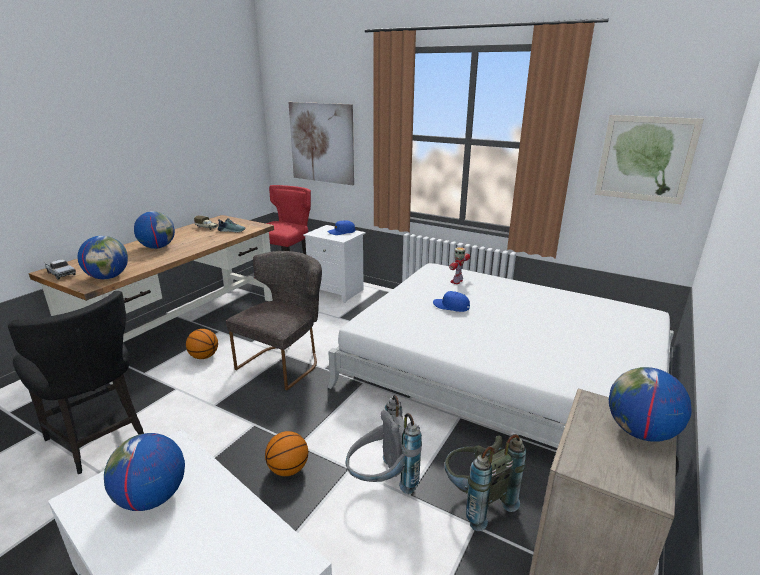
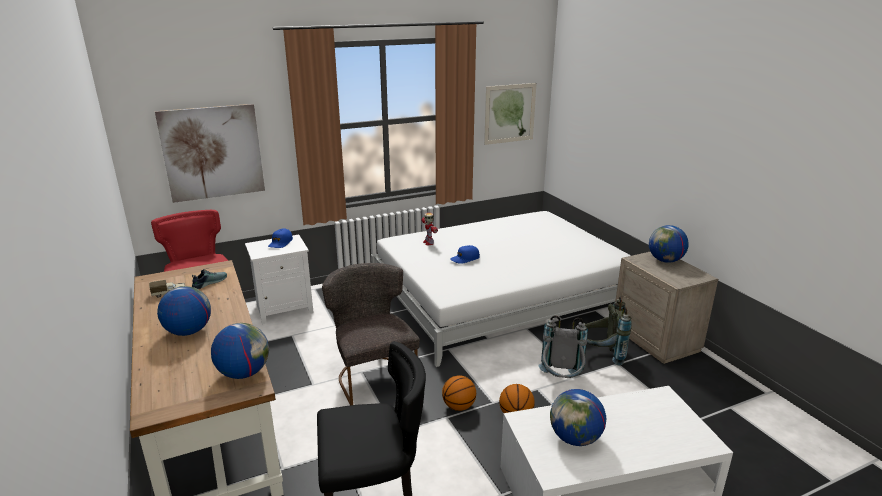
camera: 55 degrees left, 0 degrees up
(60, 273) = (176, 404): toy truck -> none
(204, 357) = (302, 420): basketball -> basketball (459, 406)

